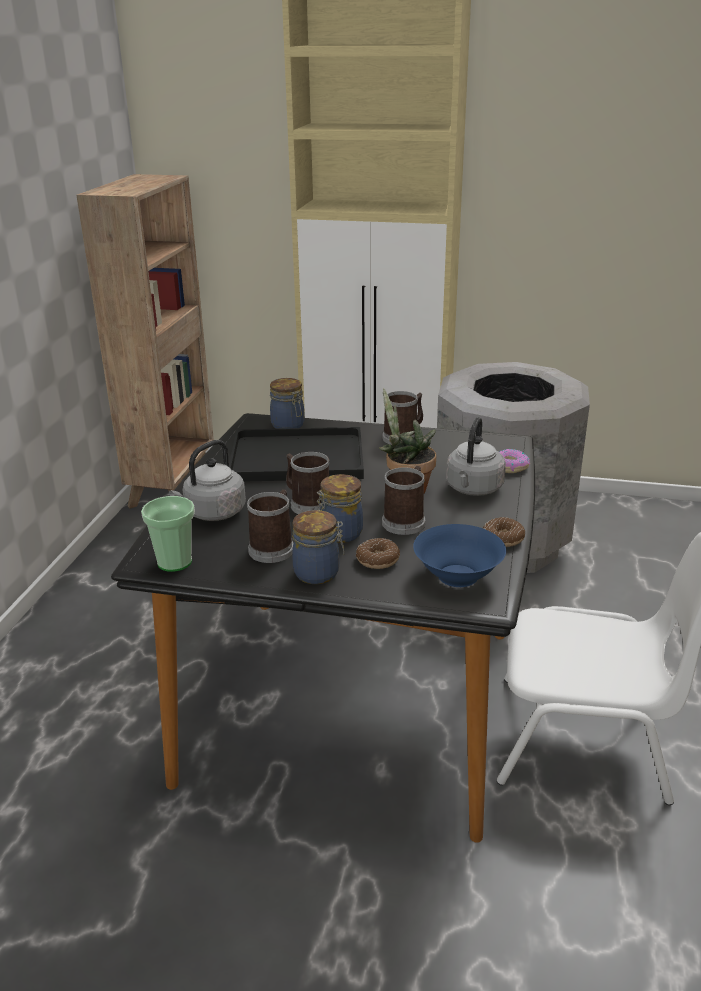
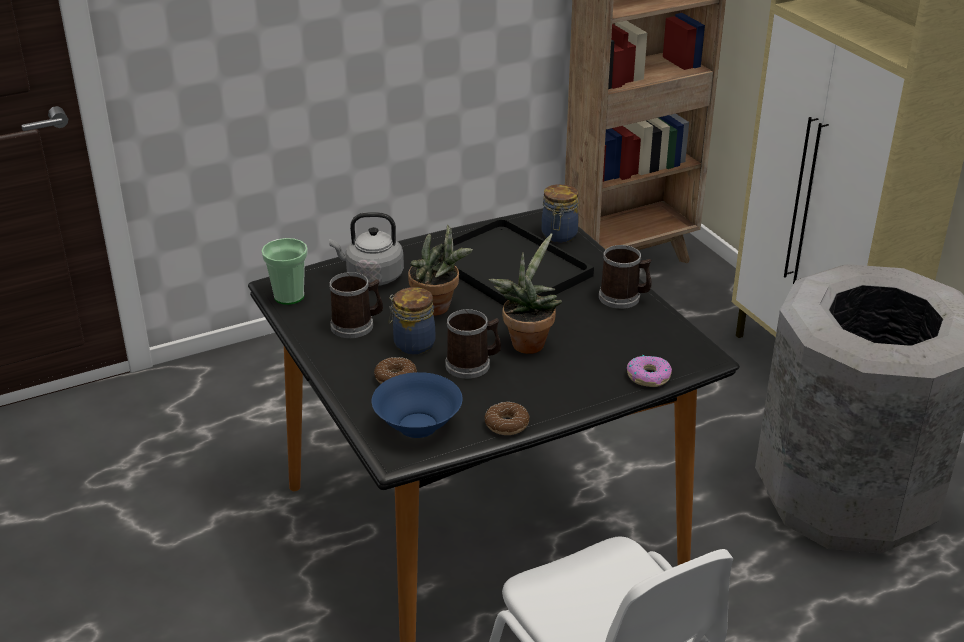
camera: 50 degrees right, 5 degrees up
(307, 504) = (439, 308): mug -> potted plant
(319, 573) = (345, 361): jar -> none
(473, 489) = (575, 375): grey kettle -> none

